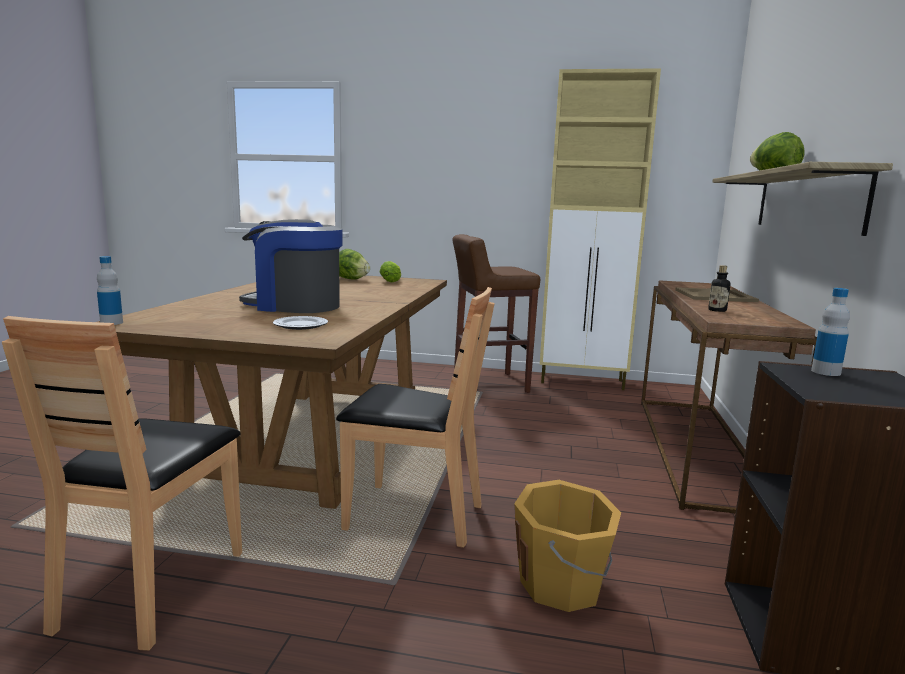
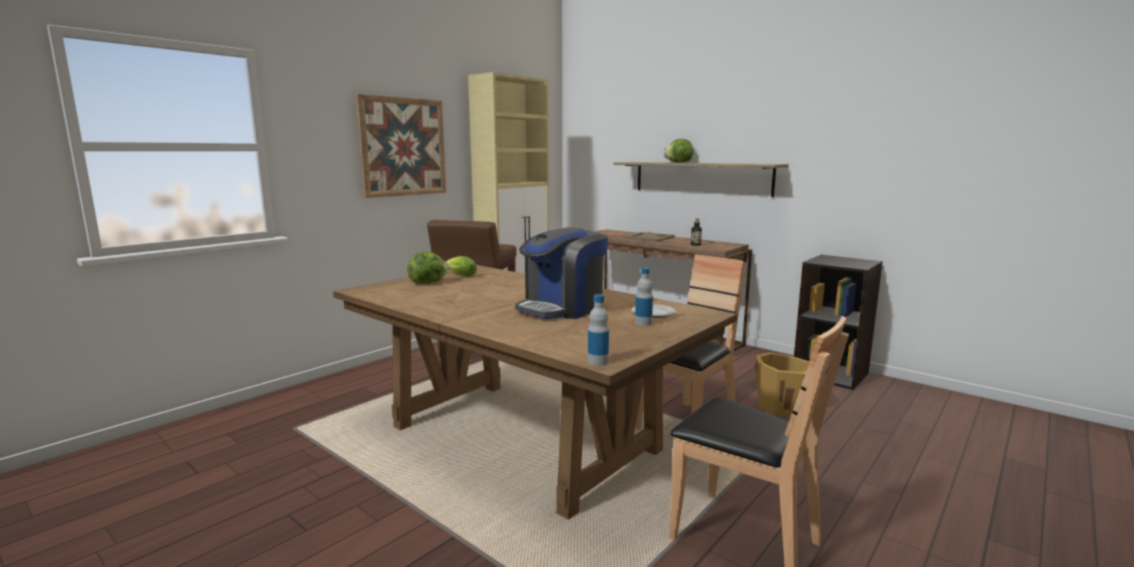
camera: 60 degrees left, 0 degrees up
(467, 160) = (403, 147): none -> picture
(825, 372) = (823, 260): bottle -> bottle (643, 323)

